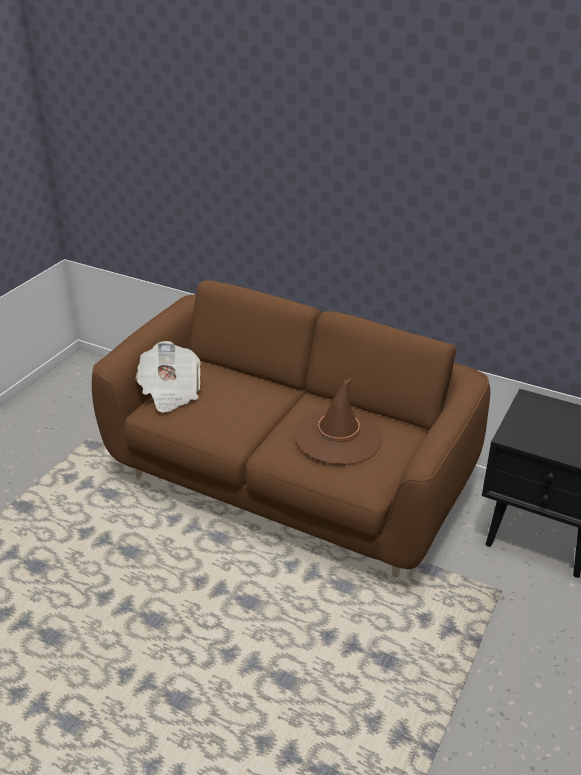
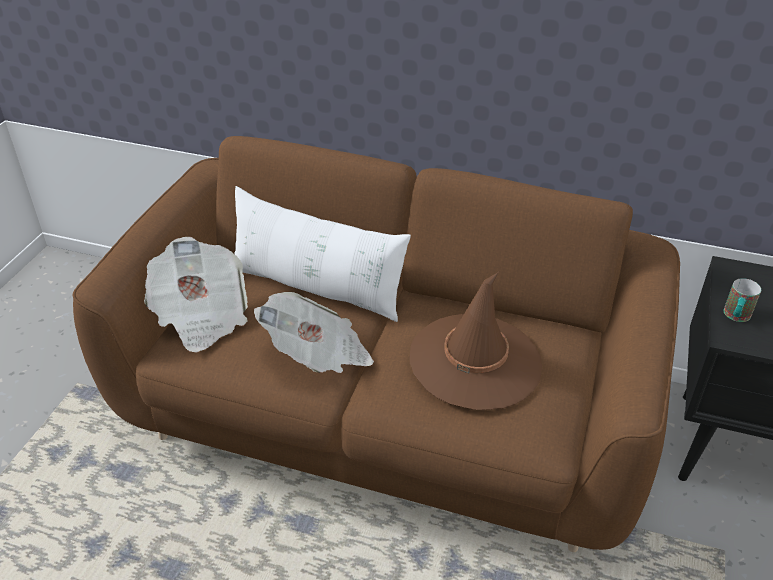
camera: 10 degrees left, 5 degrees up
(239, 423) = (318, 355): none -> newspaper
(248, 384) = (316, 288): none -> white pillow
(517, 426) = (735, 317): none -> mug

